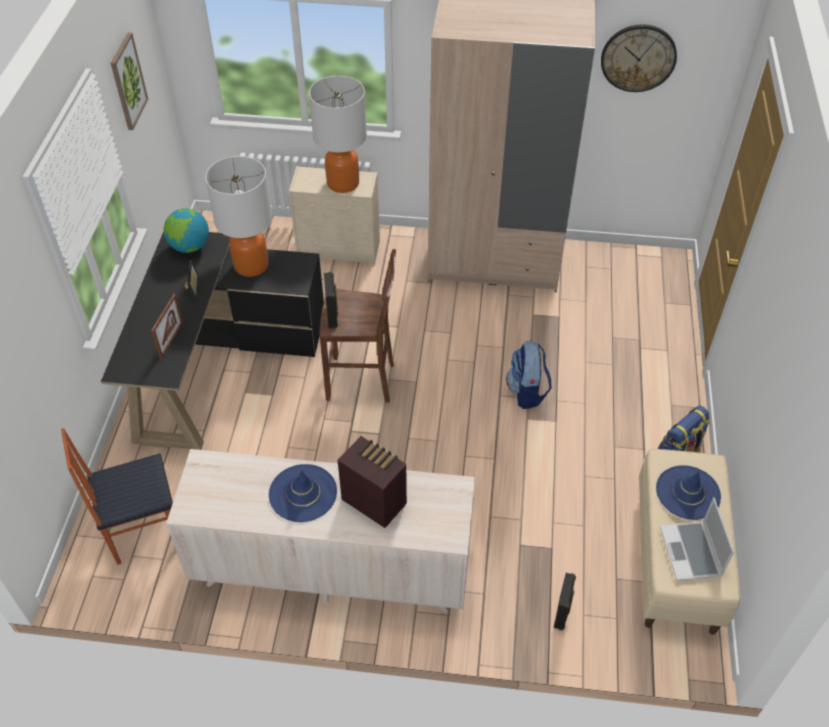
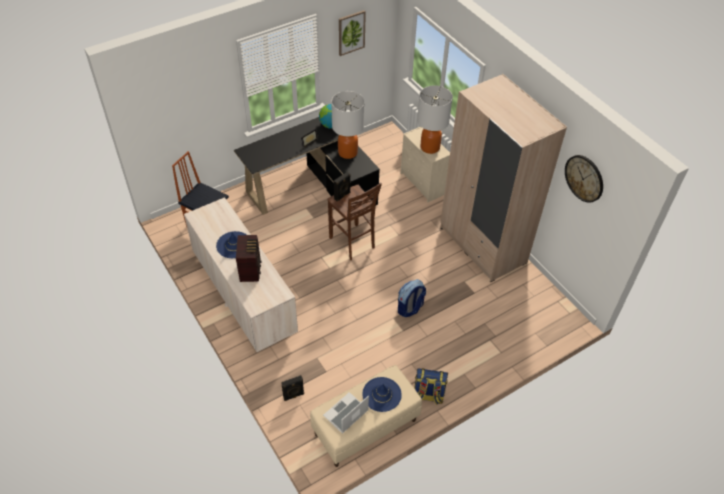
camera: 50 degrees right, 0 degrees up
(171, 340) = (274, 155): picture frame -> none

